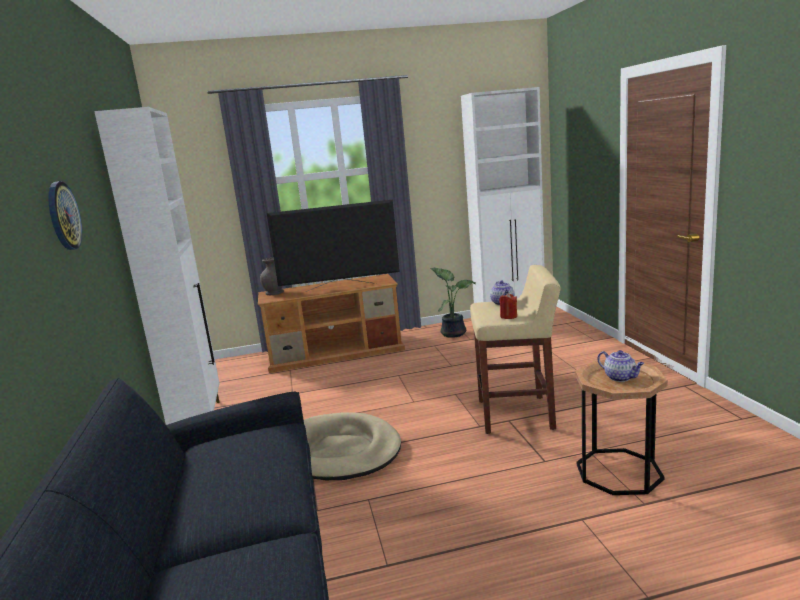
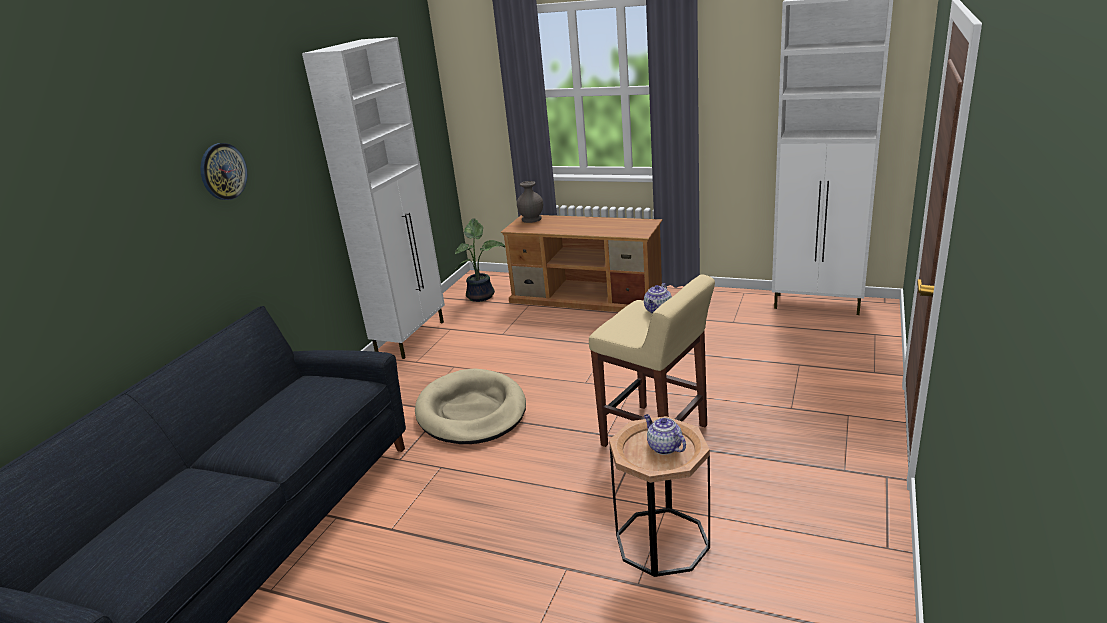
camera: 35 degrees right, 10 degrees up
(340, 288) = (590, 229): television -> none
(453, 333) = (726, 307): potted plant -> potted plant (482, 296)
(508, 316) = (631, 332): red candle -> none
(620, 378) = (664, 447): teapot -> teapot turned 150 degrees clockwise

